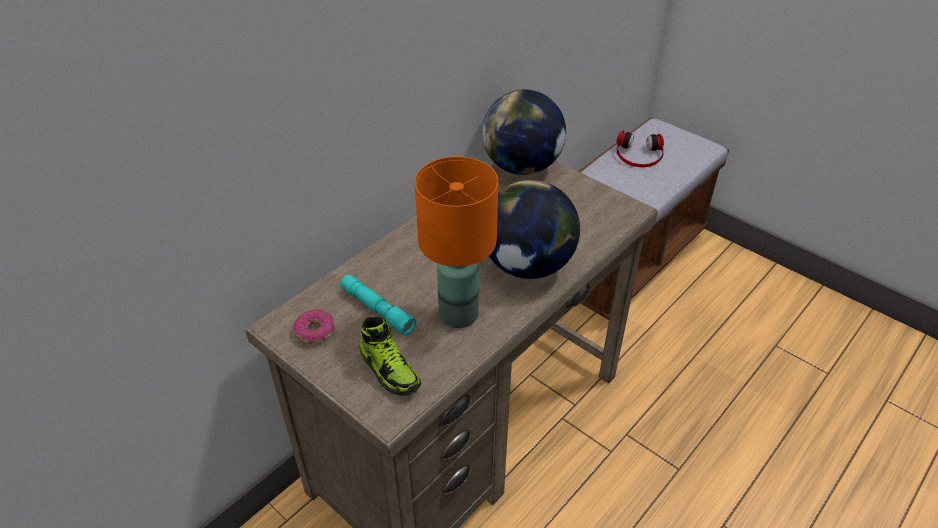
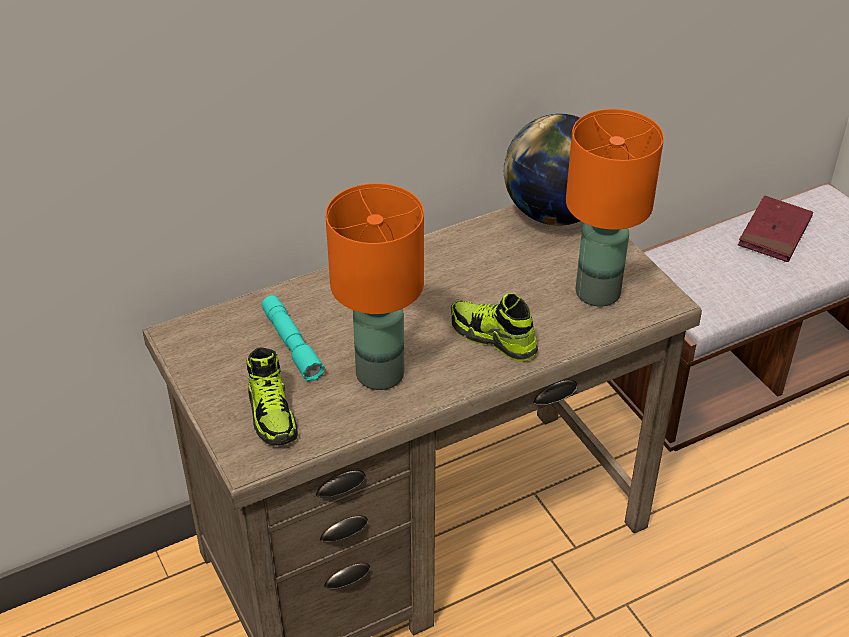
camera: 20 degrees right, 0 degrees up
(315, 332) = (213, 351): donut -> none
(527, 266) = (493, 338): globe -> shoe
(582, 215) = (597, 293): none -> orange table lamp
(639, 155) = (774, 232): headphones -> red book

